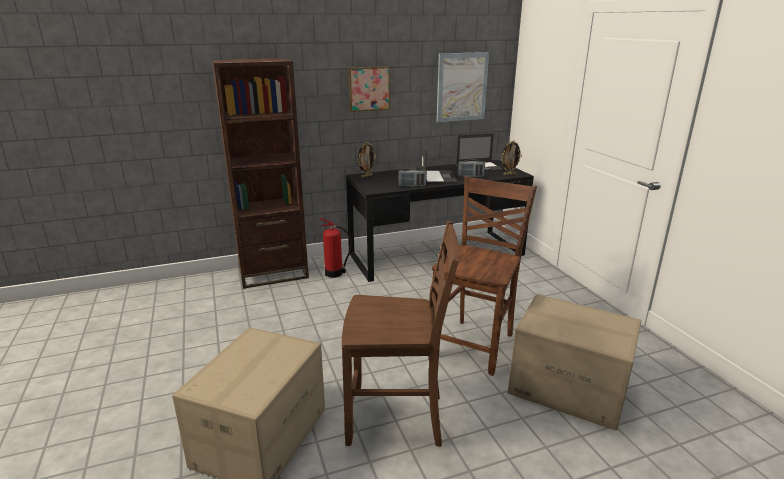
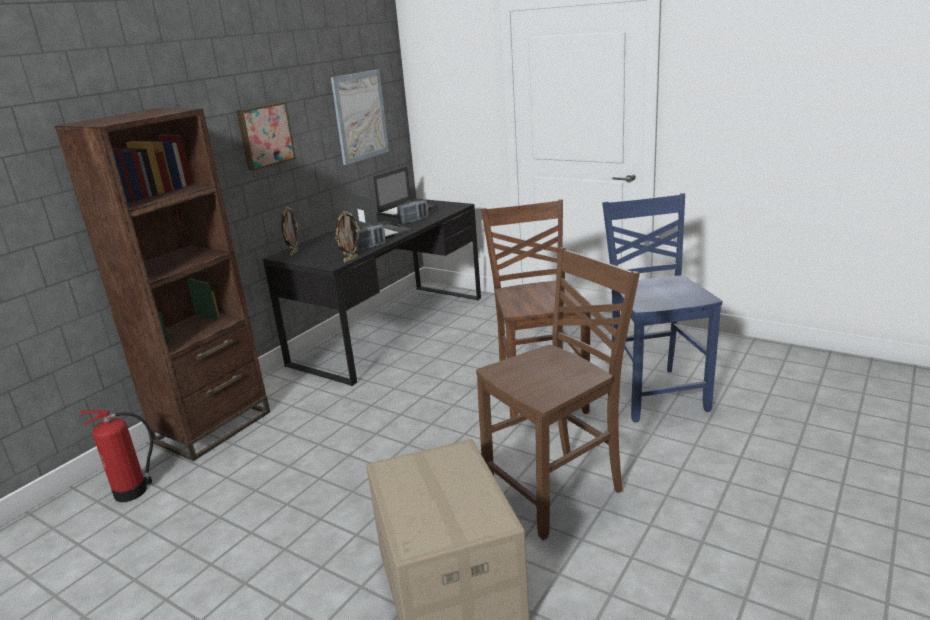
camera: 35 degrees left, 0 degrees up
(335, 273) = (298, 394): fire extinguisher -> fire extinguisher (133, 491)
(509, 174) = (448, 208): picture frame -> picture frame (350, 259)
(568, 388) = (655, 393): cardboard box -> blue chair

